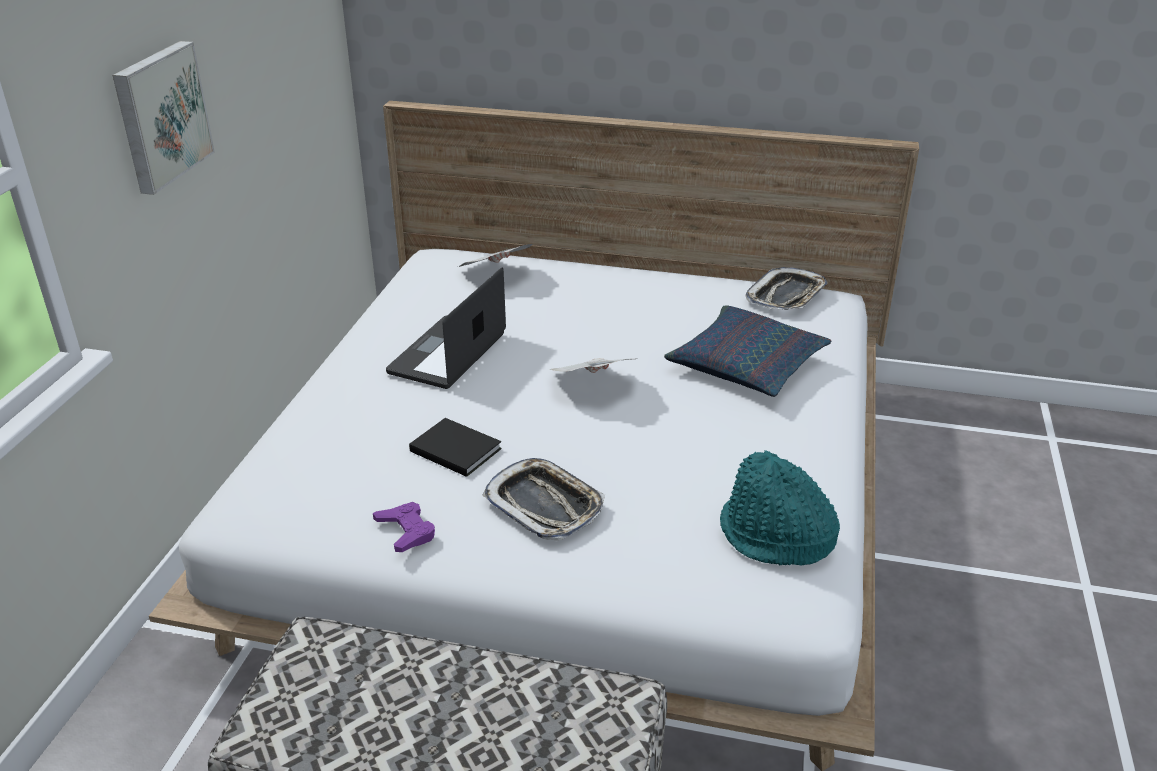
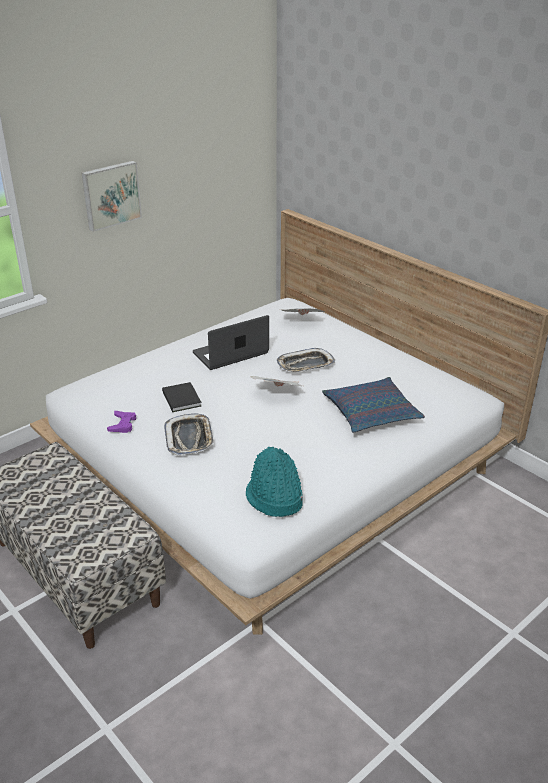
camera: 35 degrees right, 0 degrees up
(786, 296) = (447, 386): tray -> tray (305, 365)

